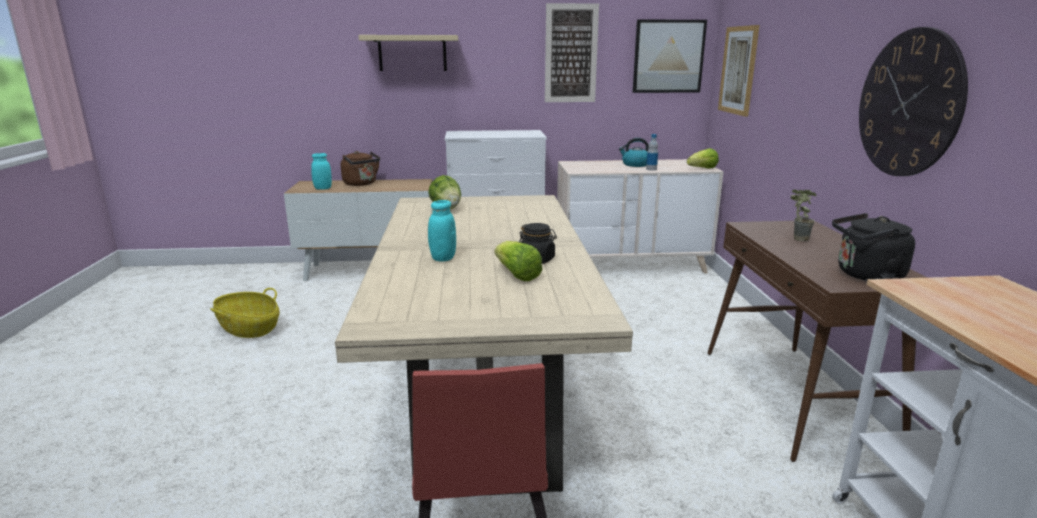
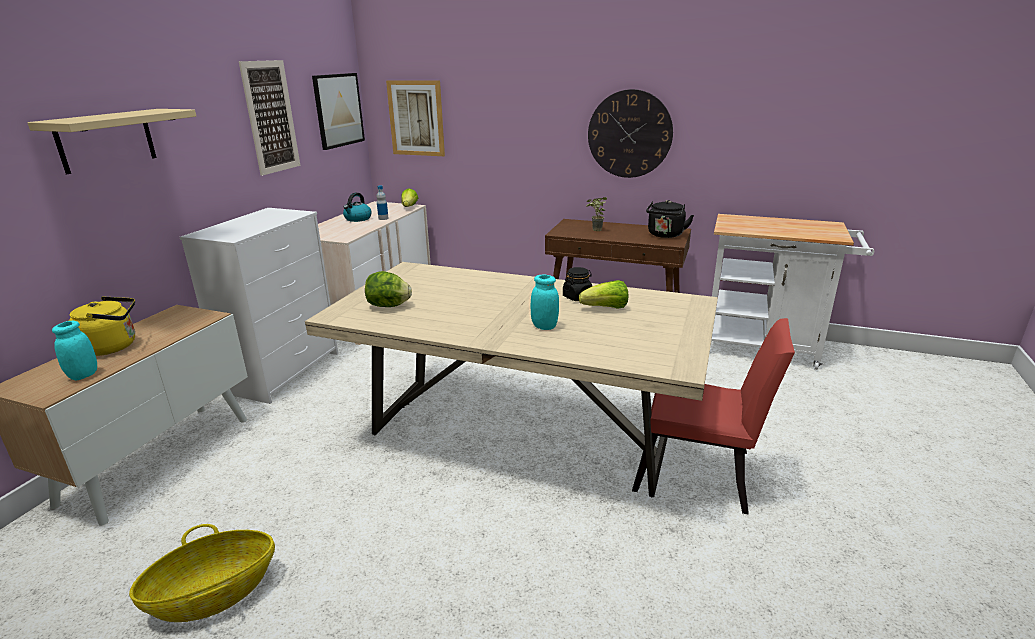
camera: 65 degrees left, 5 degrees up
(361, 184) = (113, 346): brown kettle -> yellow kettle

